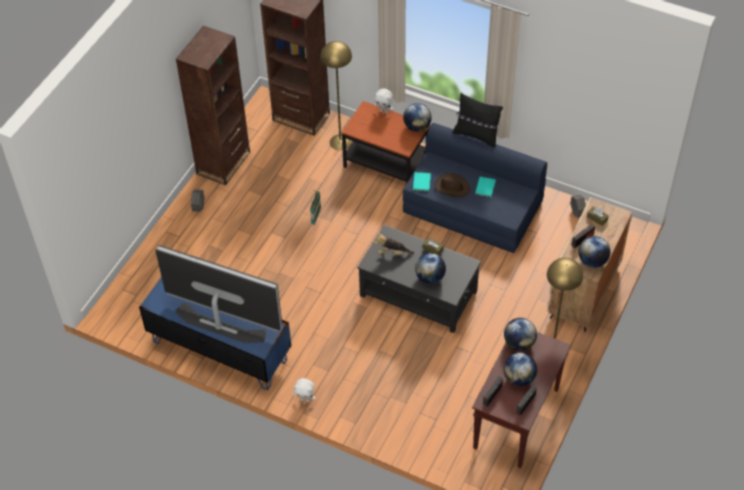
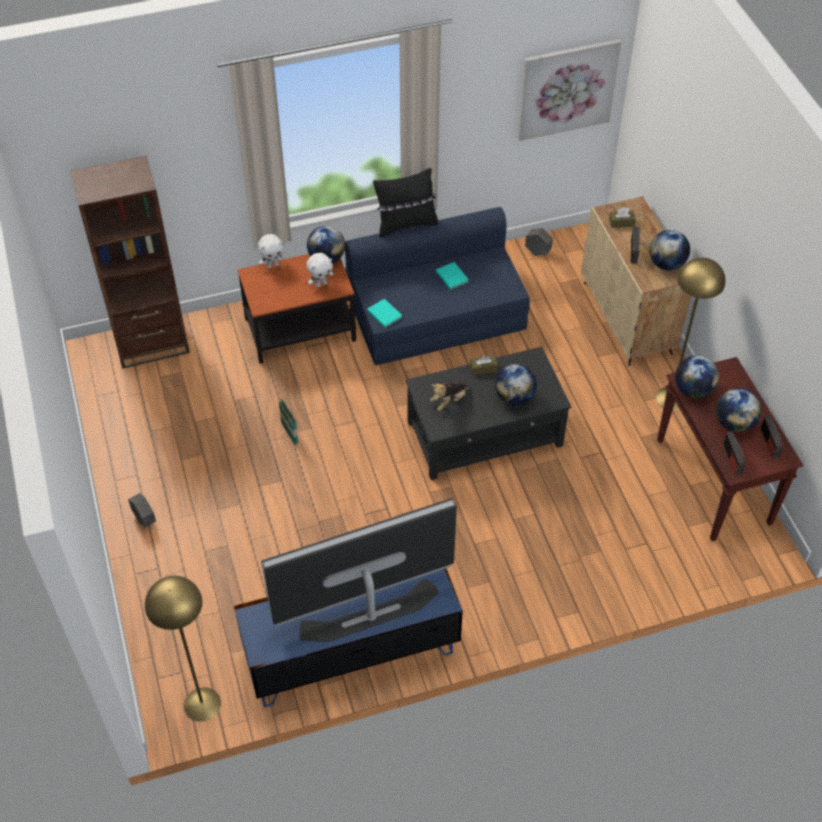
camera: 45 degrees left, 0 degrees up
(223, 163) = (117, 451): brown bookcase -> none
(305, 399) = (502, 629): white plush toy -> white plush toy (321, 284)
(340, 142) = (226, 340): yellow floor lamp -> yellow floor lamp (202, 704)
(452, 187) = (419, 298): brown hat -> none
(620, 107) = (567, 89): none -> picture

